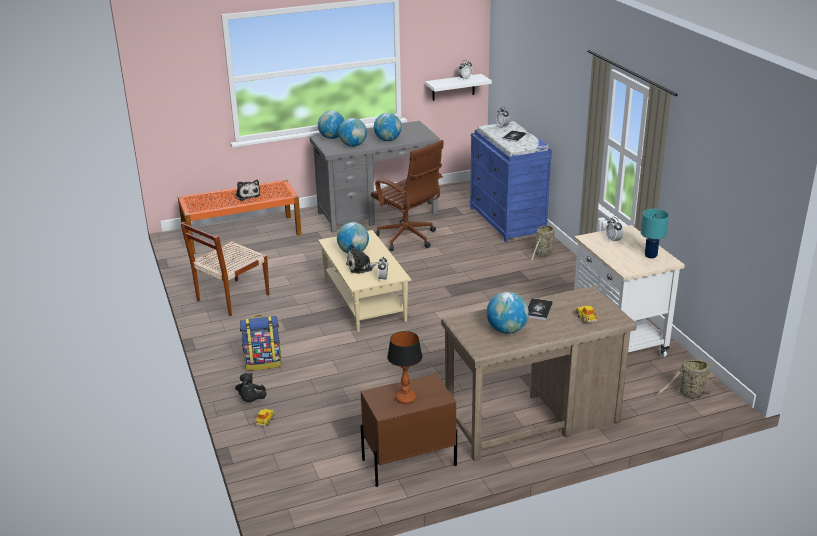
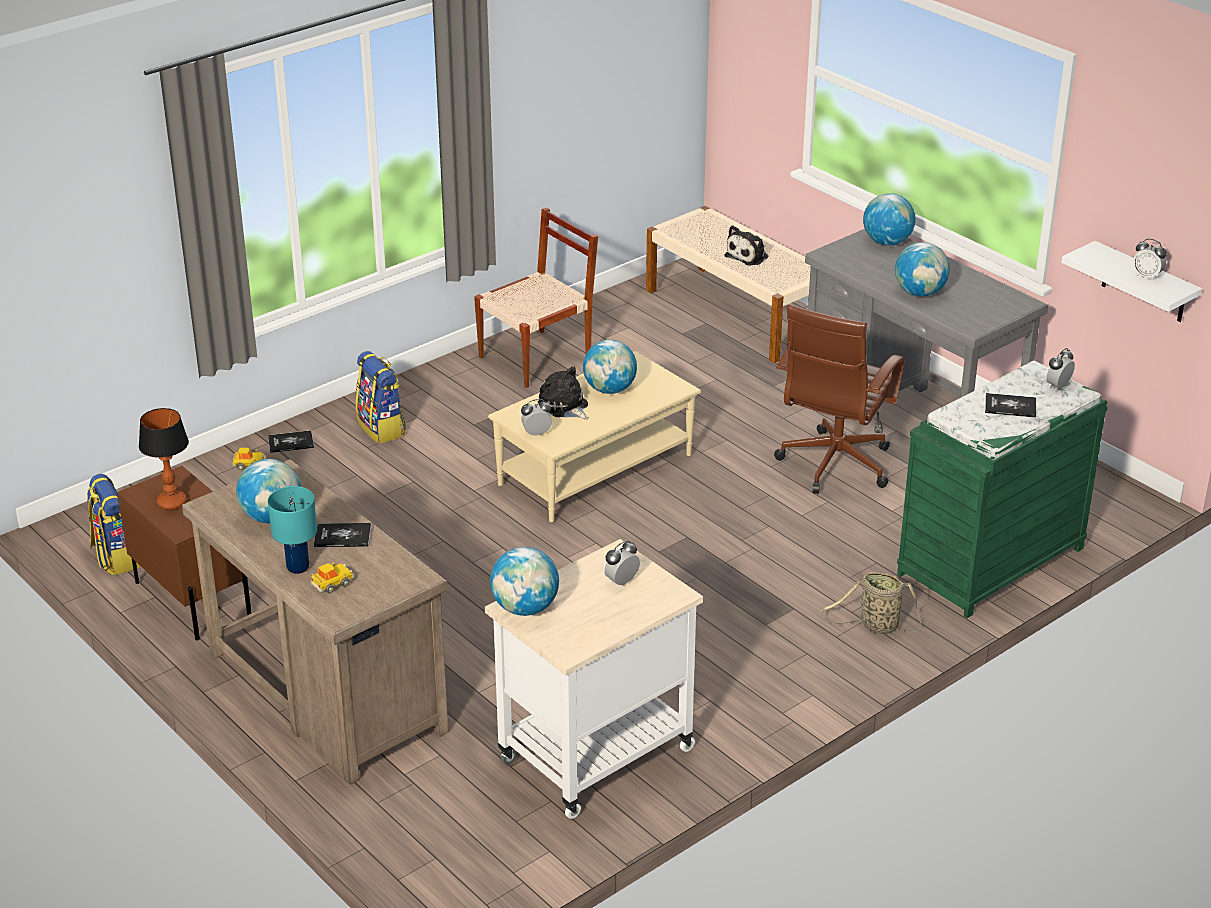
camera: 70 degrees right, 5 degrees up
(231, 299) = (537, 358): chair -> chair turned 120 degrees clockwise
(242, 234) = (738, 313): orange bench -> beige bench
(251, 400) = (291, 443): black plush toy -> book
(339, 493) = (116, 557): none -> backpack
(353, 145) = (867, 267): globe -> globe (525, 608)
(507, 221) = (990, 561): blue dresser -> green dresser
(651, 256) = (581, 629): turquoise table lamp -> turquoise table lamp (298, 568)
(689, 394) = (460, 859): basket -> none

